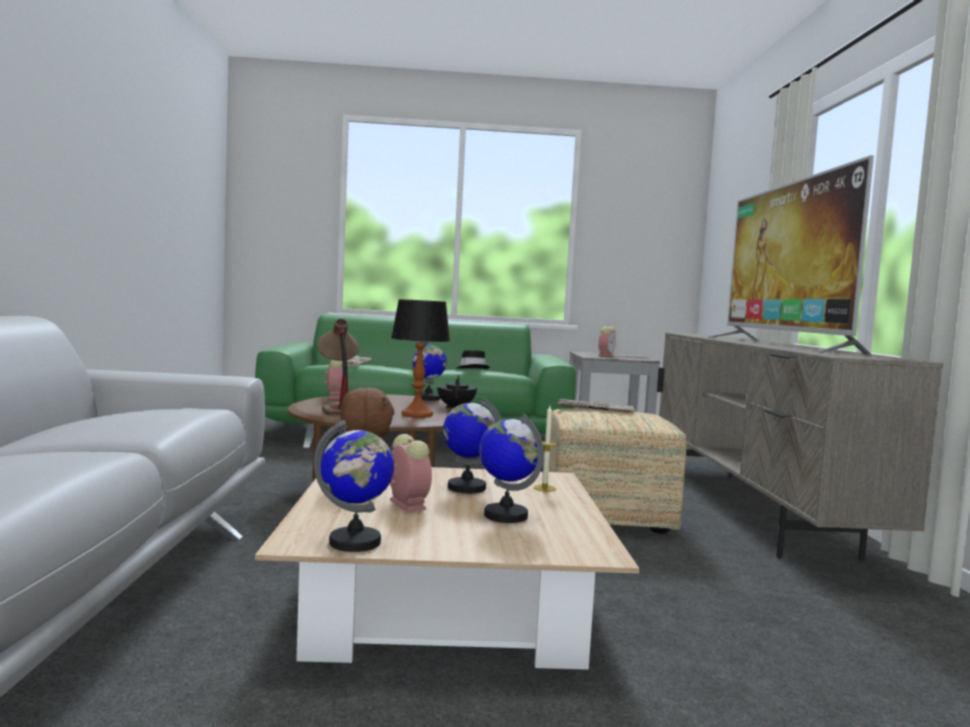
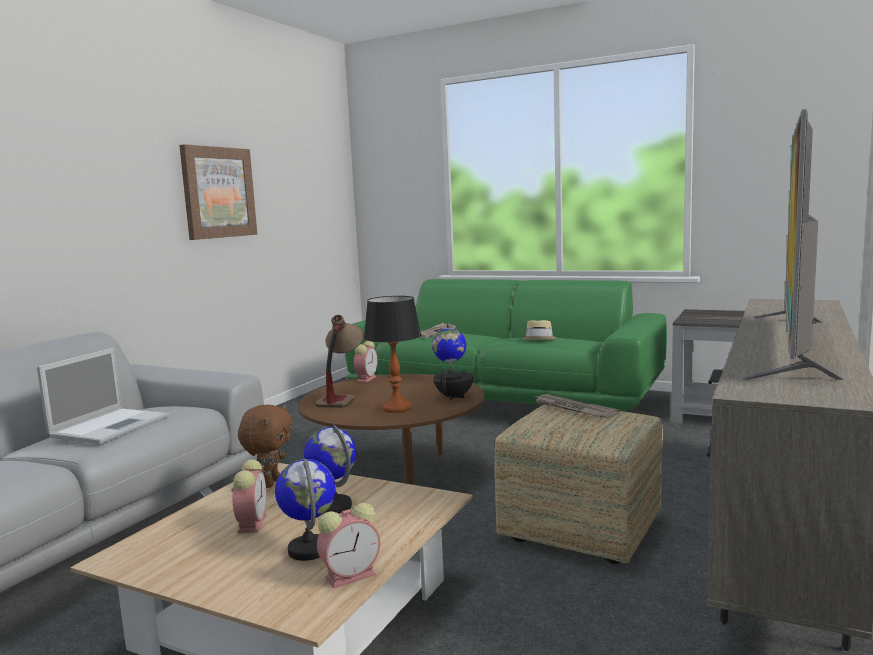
camera: 30 degrees right, 5 degrees up
(128, 178) = (218, 192): none -> picture
(137, 418) = (111, 426): none -> laptop
(355, 542) = (147, 565): globe -> none
(471, 369) = (539, 339): black hat -> beige hat
(544, 488) = (404, 515): candle -> none
(606, 355) = (717, 316): alarm clock -> alarm clock (352, 575)

